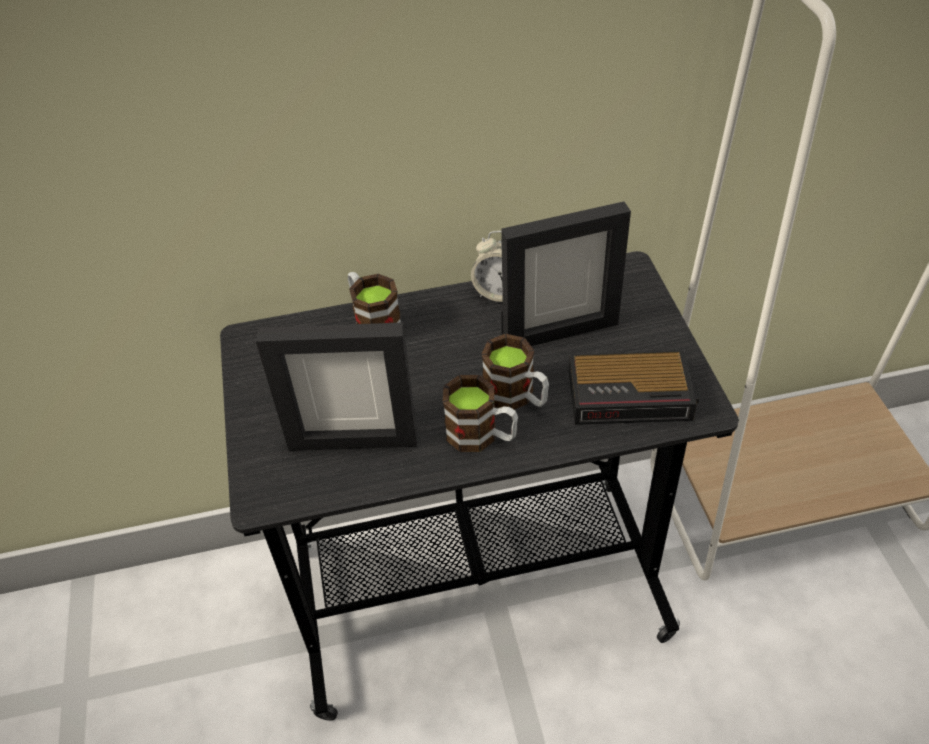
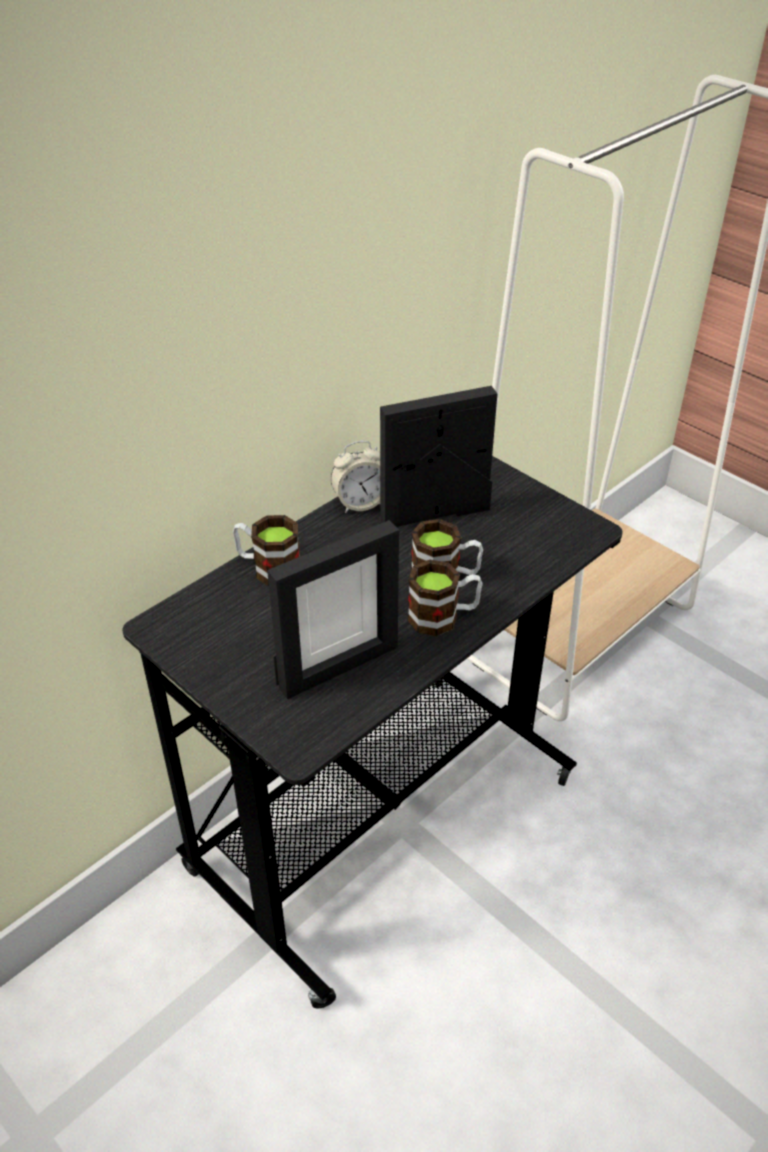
camera: 35 degrees left, 5 degrees down
(560, 331) = (435, 515): picture frame -> picture frame turned 150 degrees counterclockwise
(632, 395) = (532, 540): alarm clock -> none

